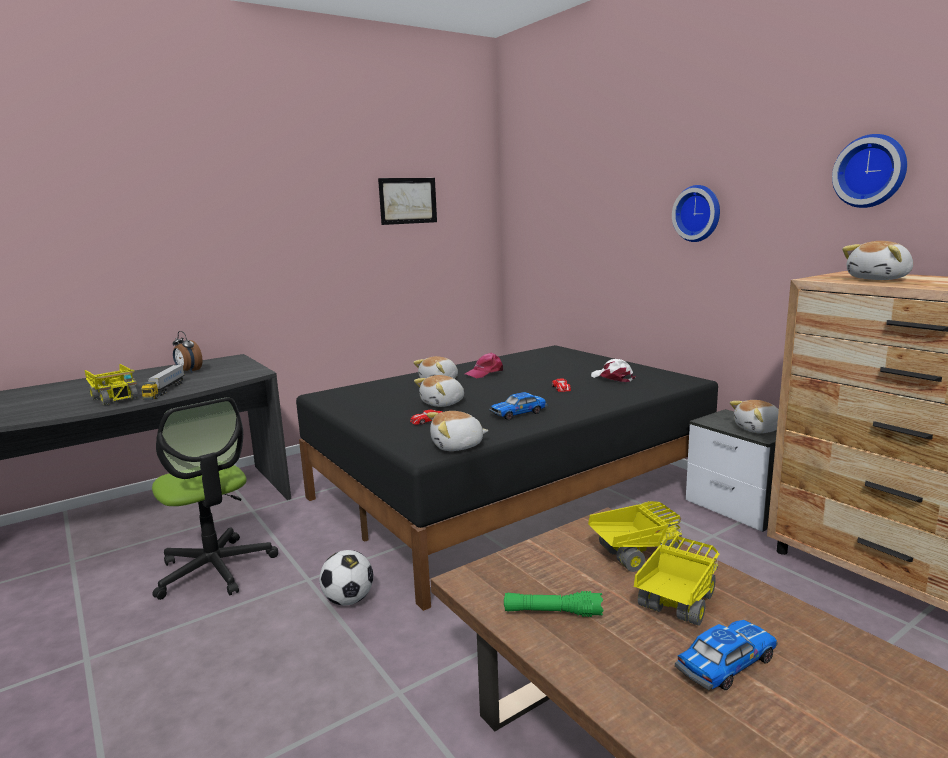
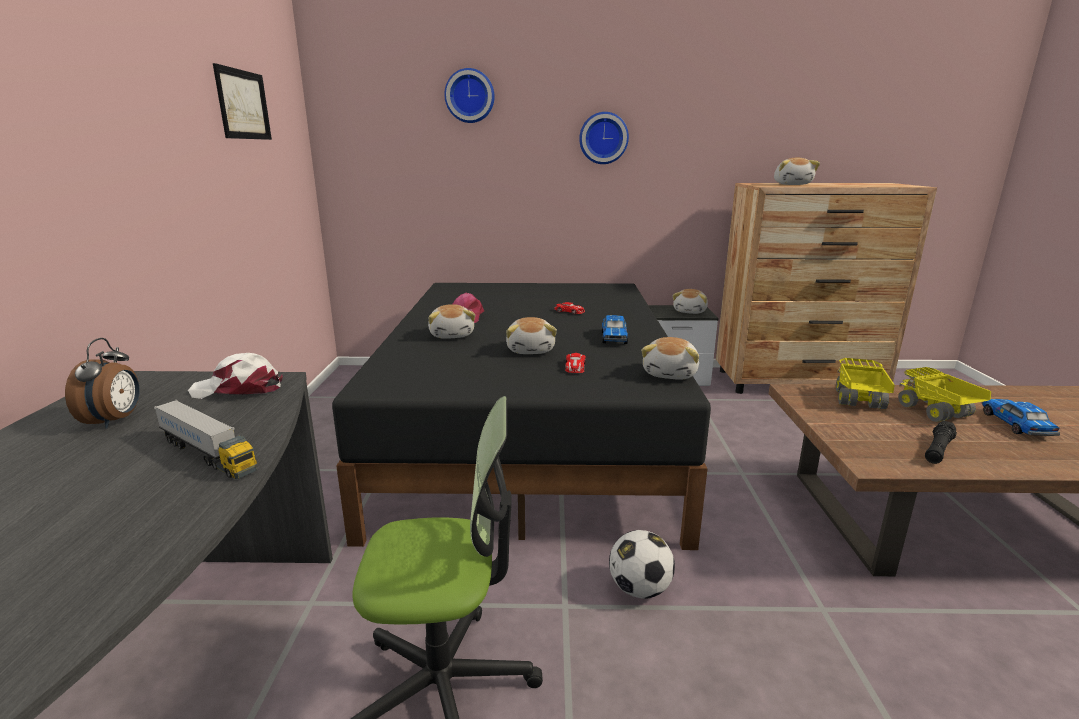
camera: 55 degrees left, 5 degrees up
(115, 398) = (135, 507): toy truck -> none
(188, 371) = (115, 420): alarm clock -> alarm clock turned 75 degrees counterclockwise
(552, 612) = (938, 450): green flashlight -> black flashlight
(612, 378) = (573, 296): white cap -> white cap (238, 389)
(871, 171) = (747, 109): wall clock -> wall clock (470, 96)

